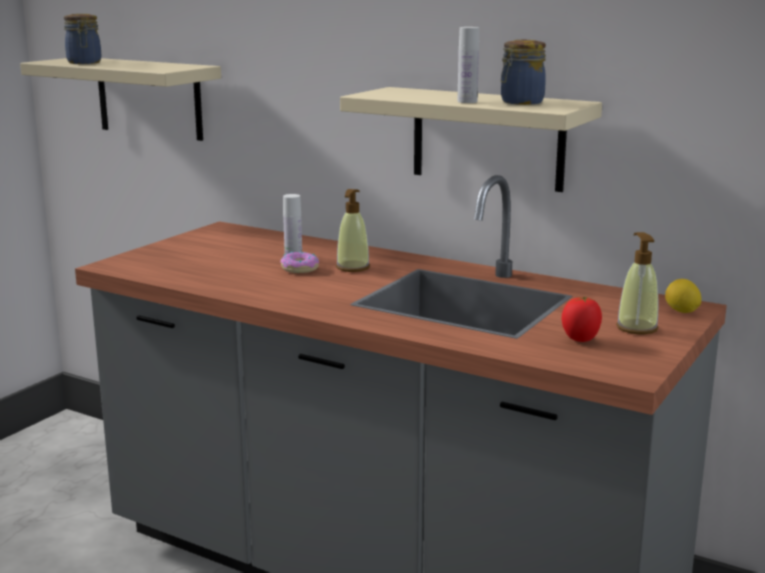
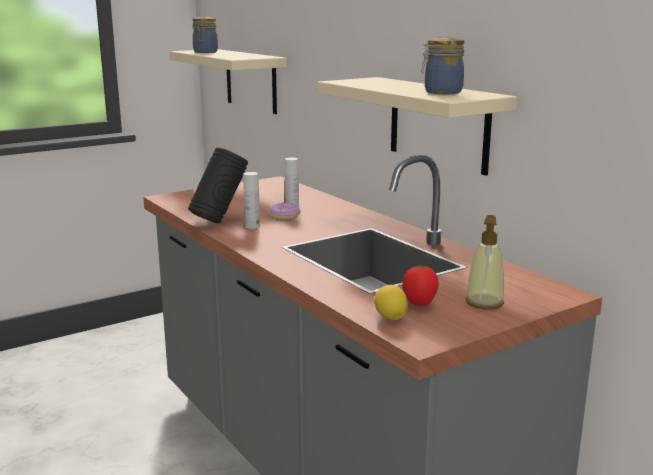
camera: 25 degrees right, 0 degrees up
(229, 285) = (219, 221): none -> black vase
(352, 267) = (323, 220): soap dispenser -> none
(467, 101) = (399, 89): white bottle -> white bottle (252, 226)
(681, 311) = (547, 296): lemon -> lemon (390, 318)

